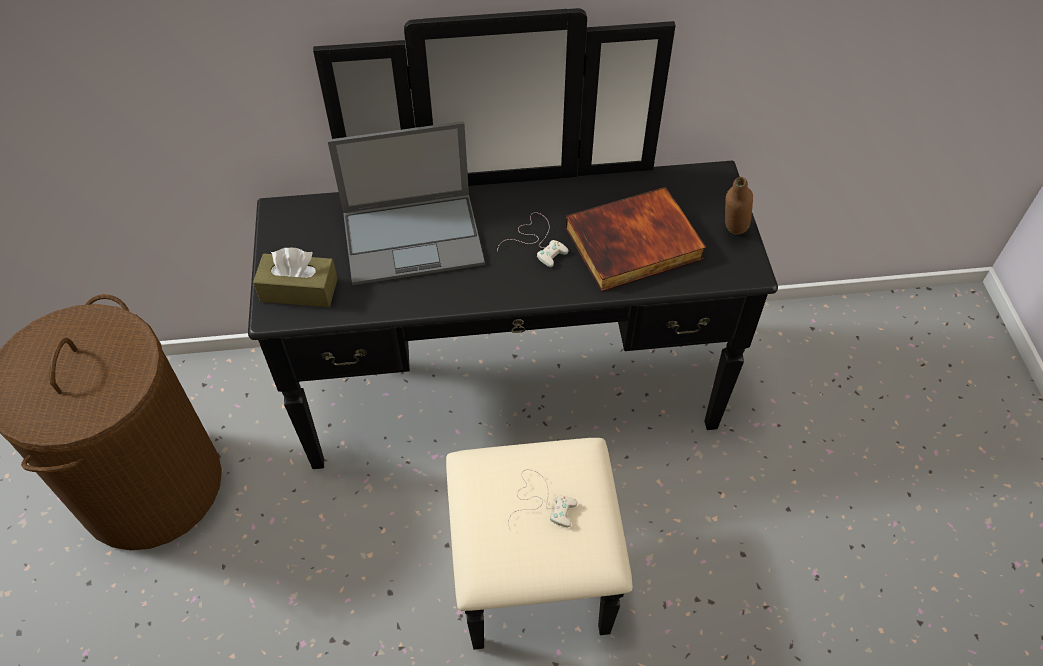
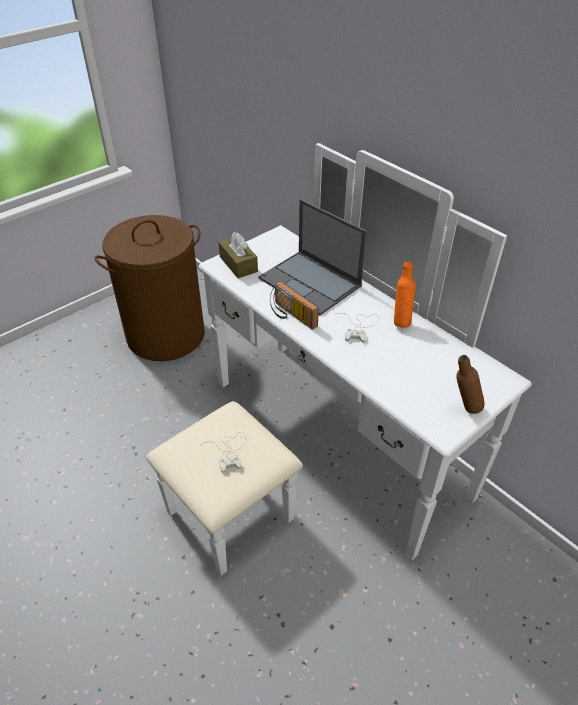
camera: 55 degrees right, 10 degrees down
(458, 293) = (290, 316): none -> radio
(517, 430) = (315, 454): black dresser -> white dresser
(560, 199) = (401, 321): none -> orange bottle
(633, 245) = (401, 367): book -> none

